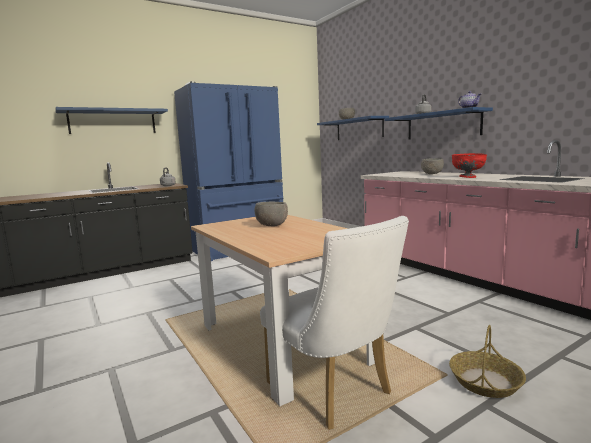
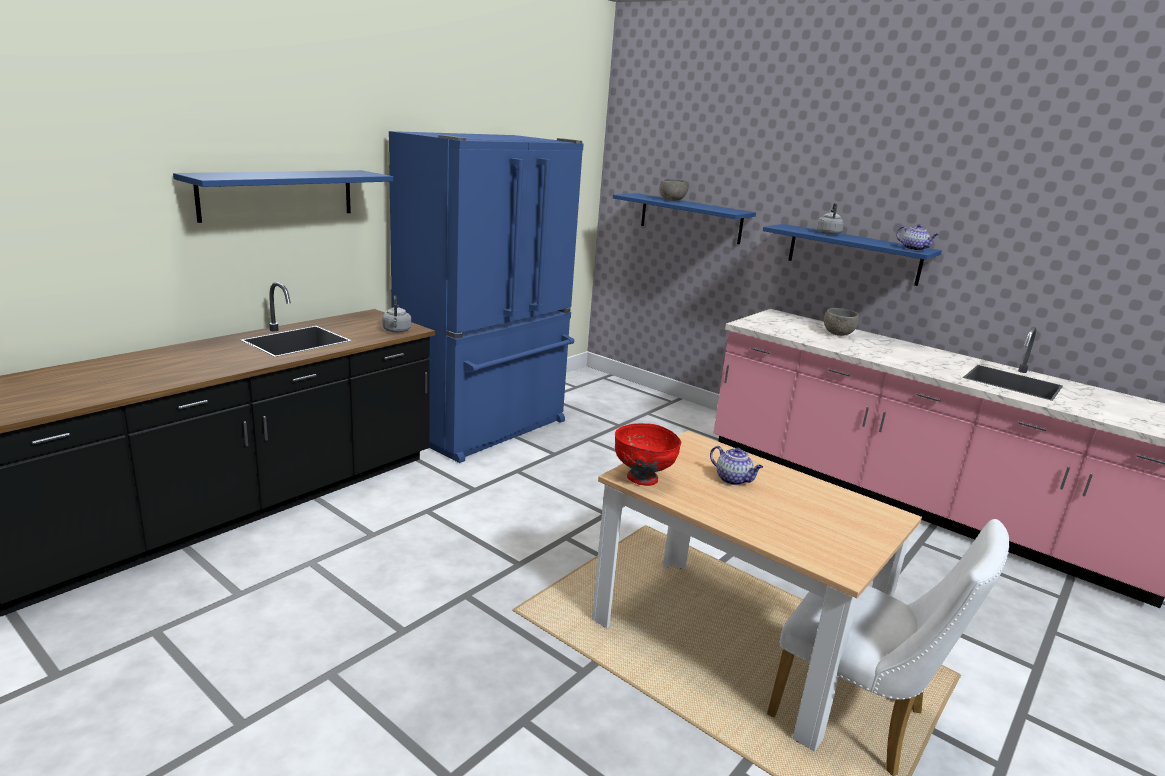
camera: 20 degrees left, 10 degrees up
(272, 226) = (733, 480): grey bowl -> teapot
(468, 177) = (911, 362): red bowl -> red bowl (642, 479)
(485, 381) = (1002, 679): basket -> none

